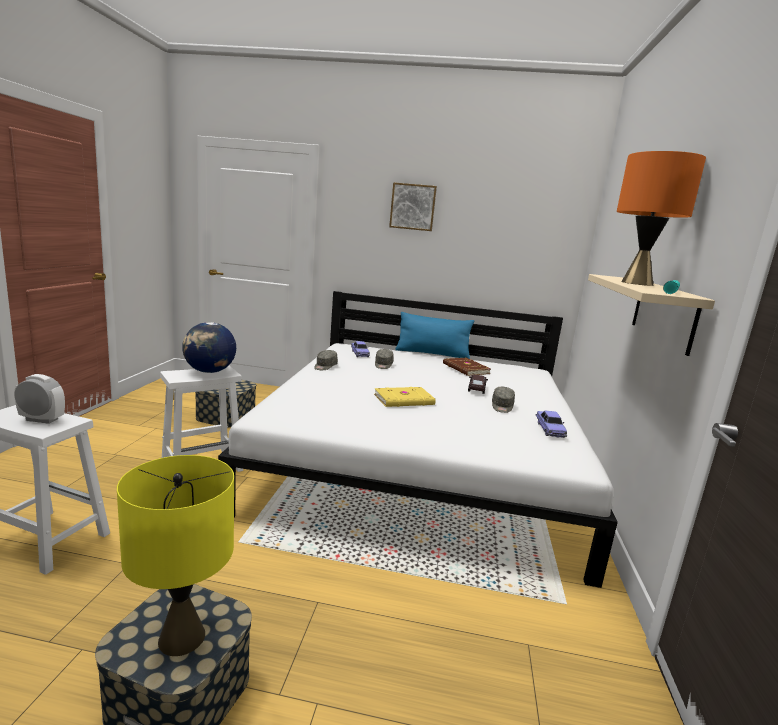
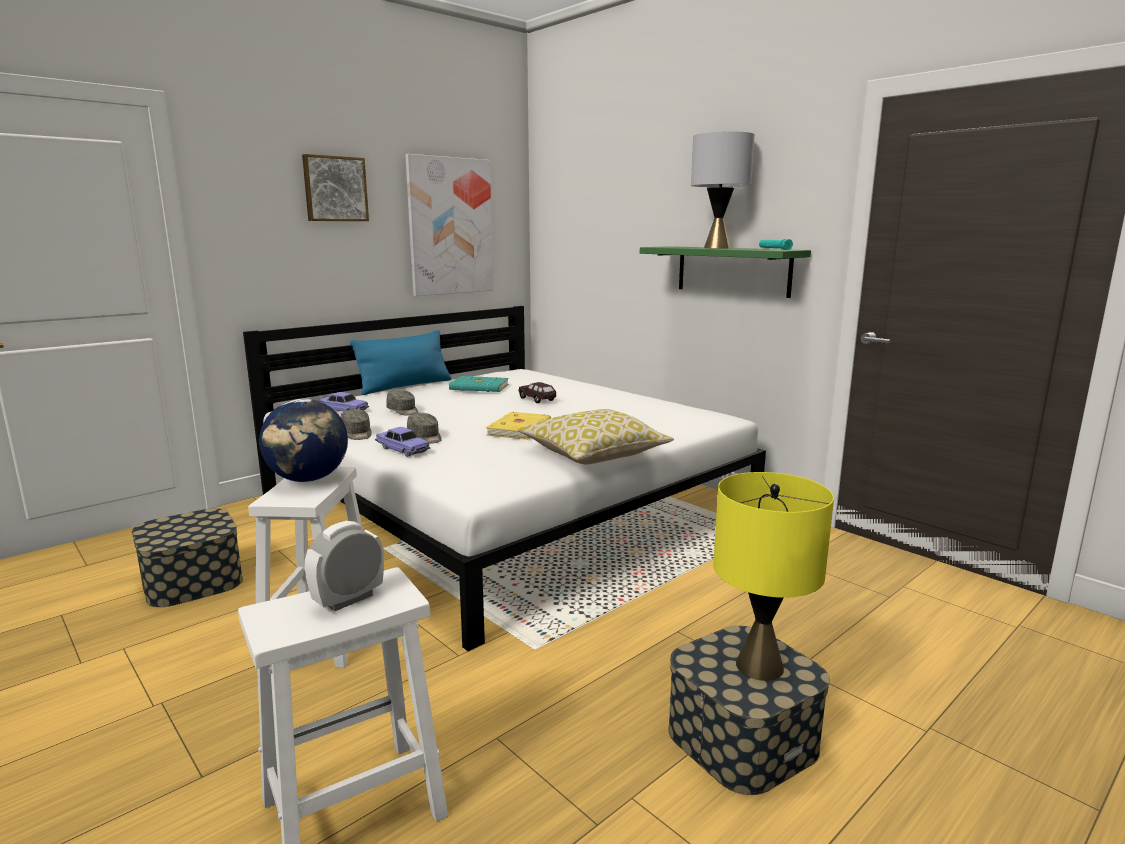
camera: 50 degrees left, 0 degrees up
(389, 434) = (594, 454): none -> pillow
(465, 369) = (479, 387): brown book -> turquoise book
(502, 406) = (588, 404): grey cap -> grey cap (425, 437)
(504, 242) = (450, 226): none -> picture
(549, 429) = (654, 406): toy car -> toy car (402, 449)
(636, 283) = (716, 248): orange table lamp -> grey table lamp
(663, 313) = (732, 270): beige shelf -> green shelf

